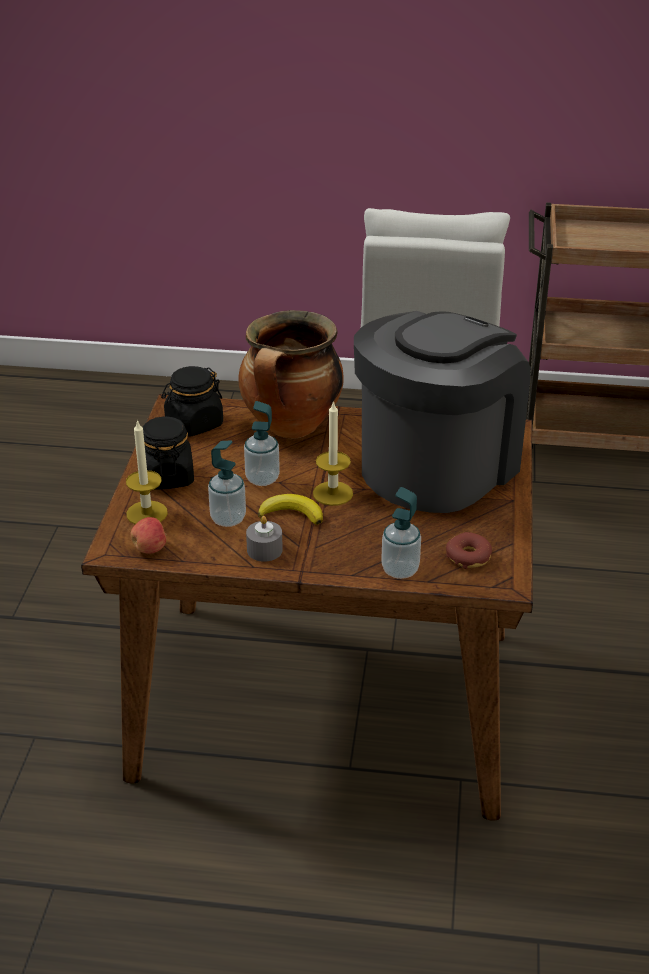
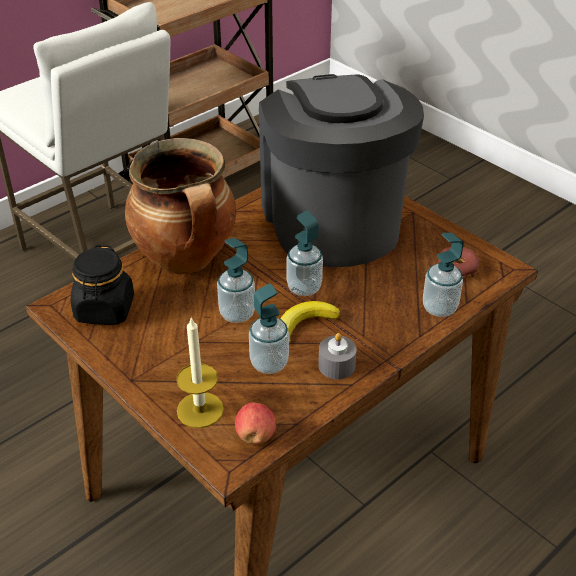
camera: 50 degrees left, 5 degrees up
(167, 477) = (161, 367): black jar -> none
(333, 493) = (304, 288): candle -> soap dispenser

